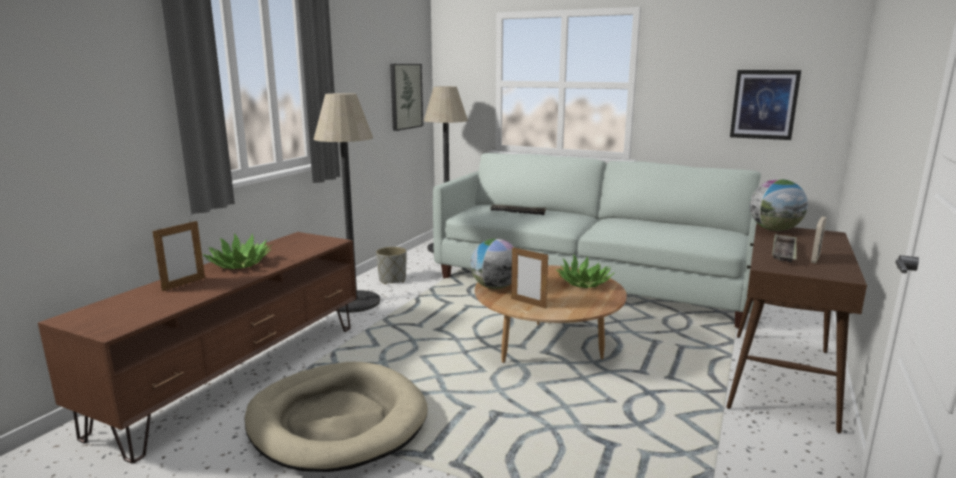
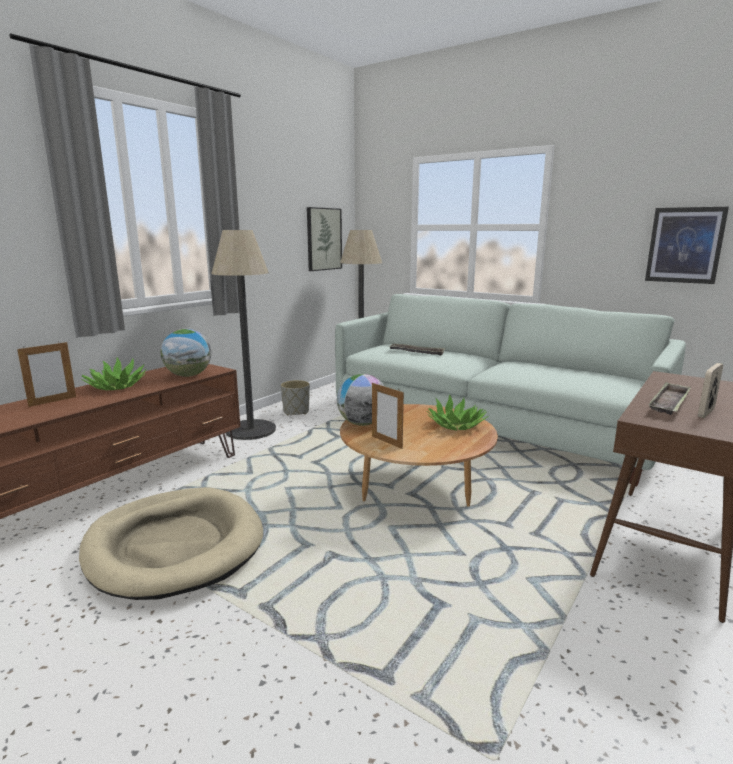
camera: 10 degrees right, 0 degrees up
(774, 230) = (671, 378): globe -> globe (188, 375)

